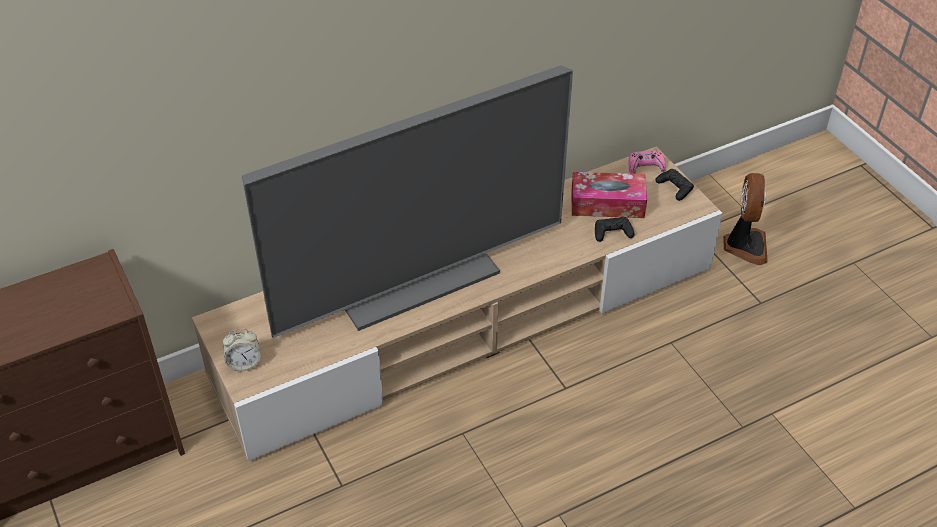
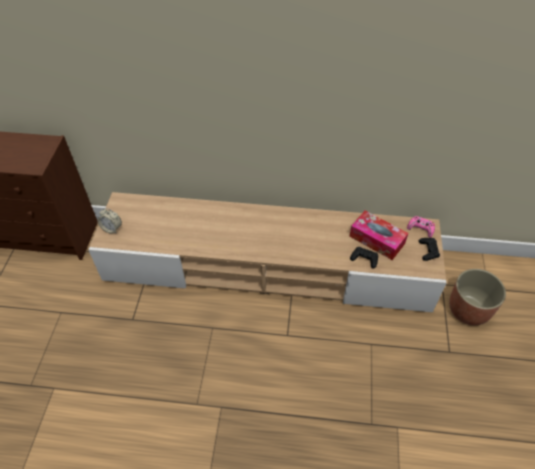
camera: 35 degrees right, 5 degrees up
(414, 275) = (233, 226): television -> none
(744, 245) = (468, 309): fan -> planter

